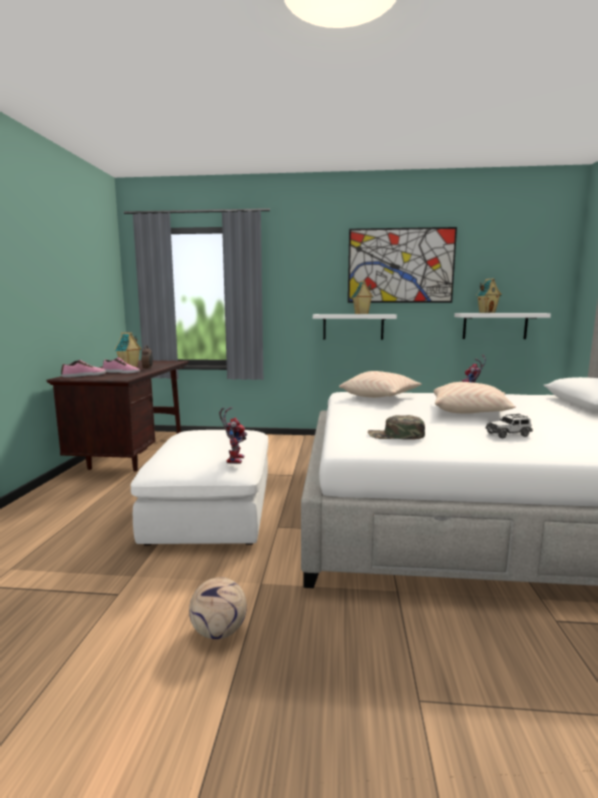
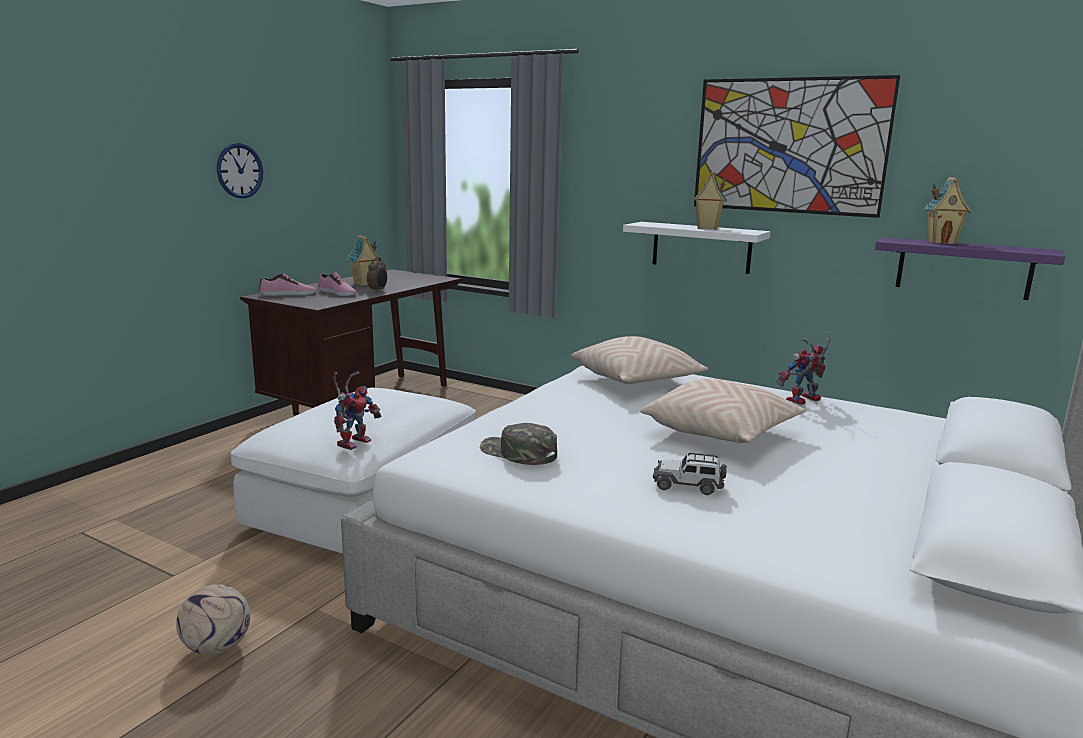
camera: 25 degrees right, 5 degrees up
(39, 281) = (239, 170): none -> wall clock
(495, 326) = (963, 268): white shelf -> purple shelf

